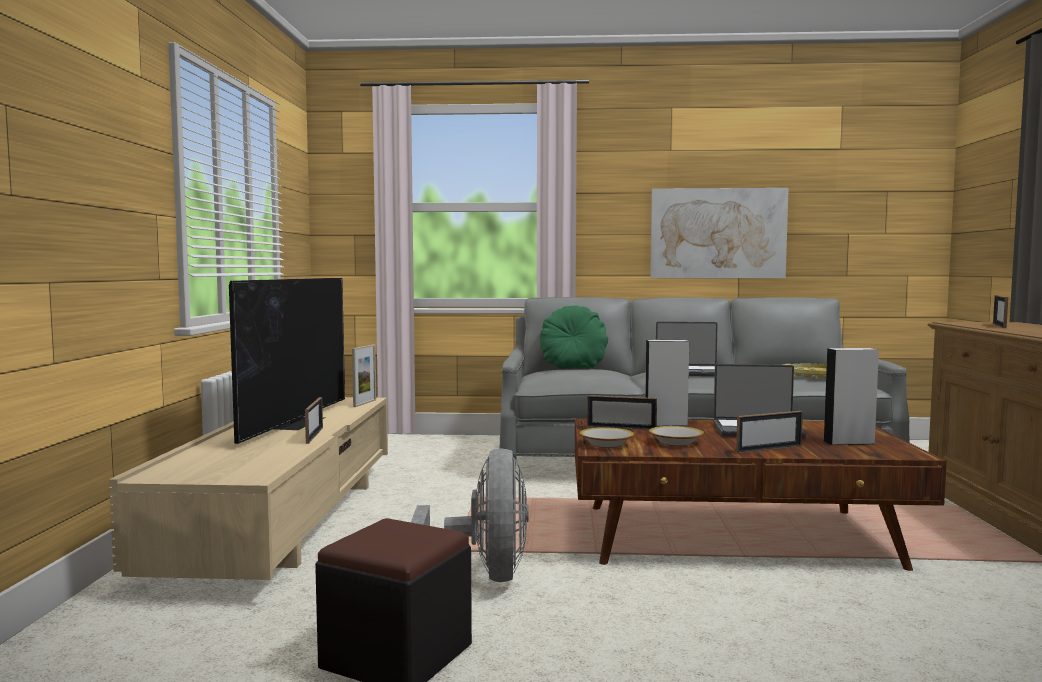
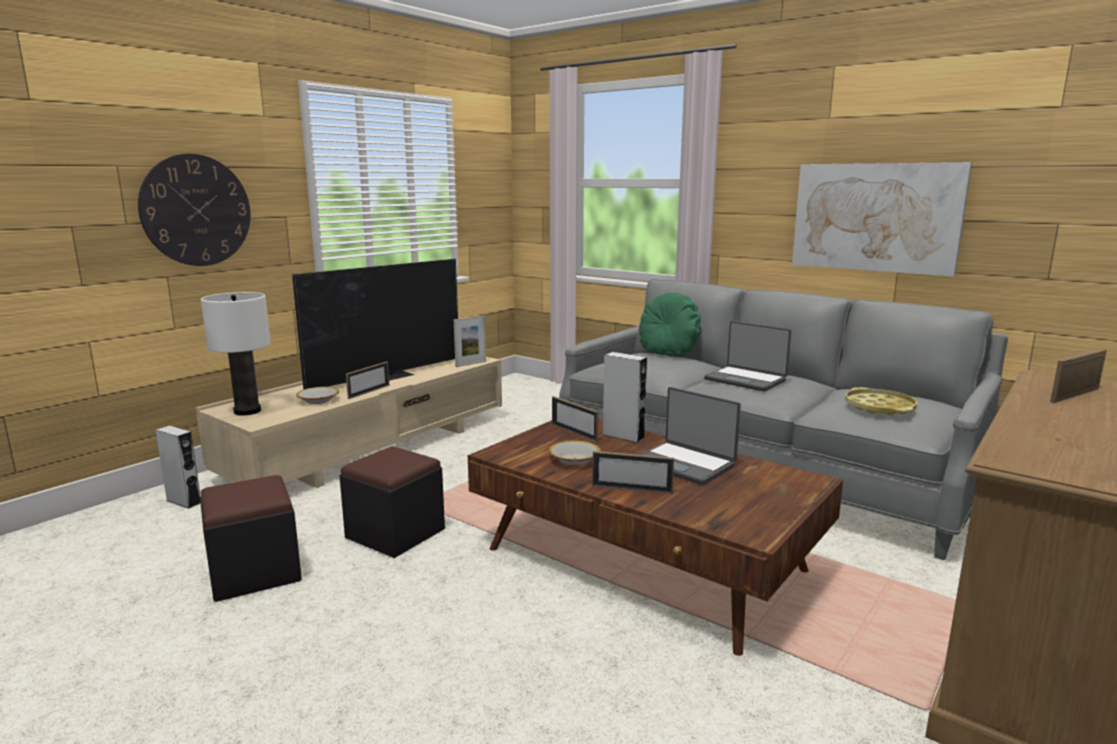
camera: 35 degrees right, 10 degrees up
(83, 189) = (196, 210): none -> wall clock
(201, 472) = (247, 411): none -> white table lamp
(484, 579) = (395, 533): grey fan -> black ottoman
(606, 444) = (517, 448): bowl -> bowl (318, 400)
(849, 442) = (734, 502): grey speaker -> grey speaker (184, 501)

